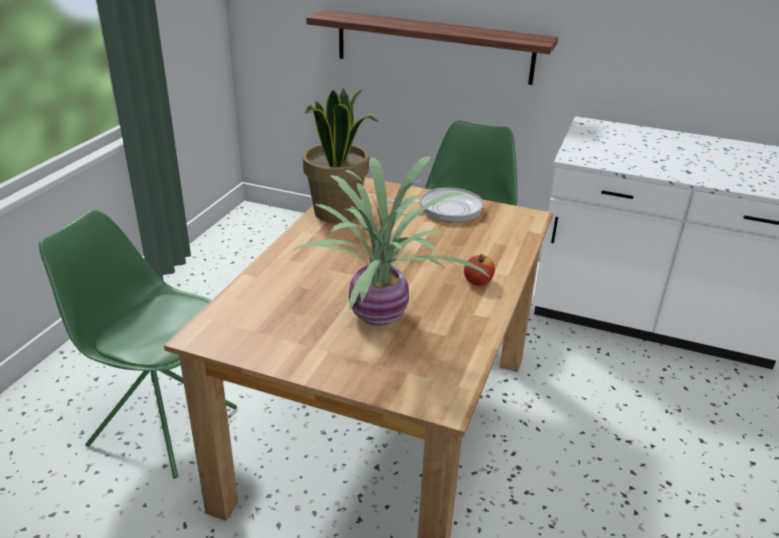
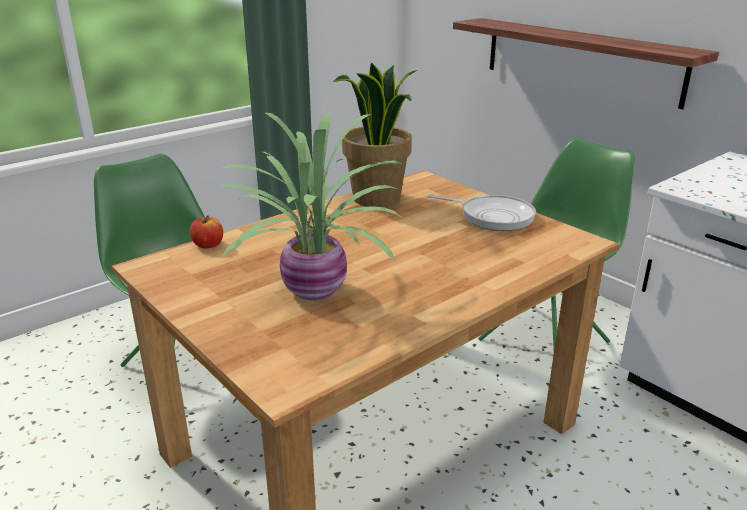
camera: 30 degrees right, 5 degrees down
(478, 281) = (453, 287): apple -> apple (208, 245)

